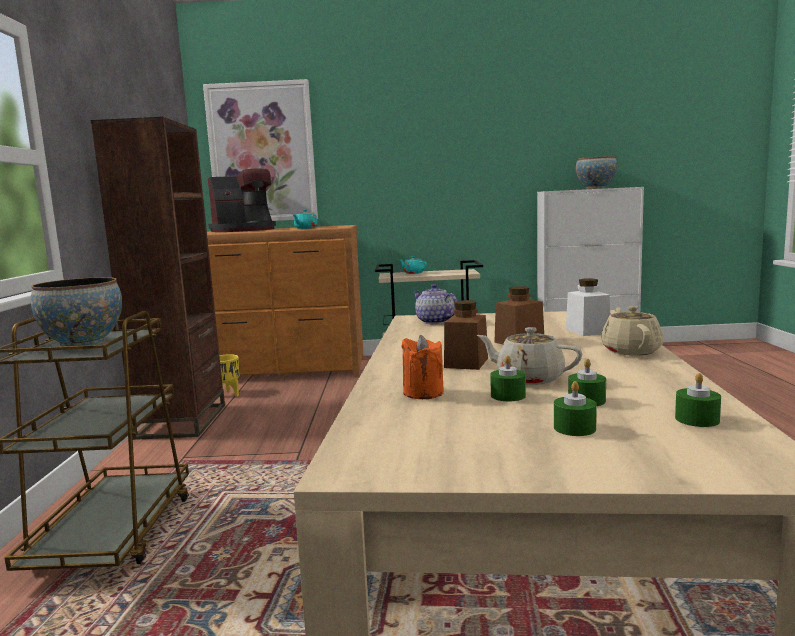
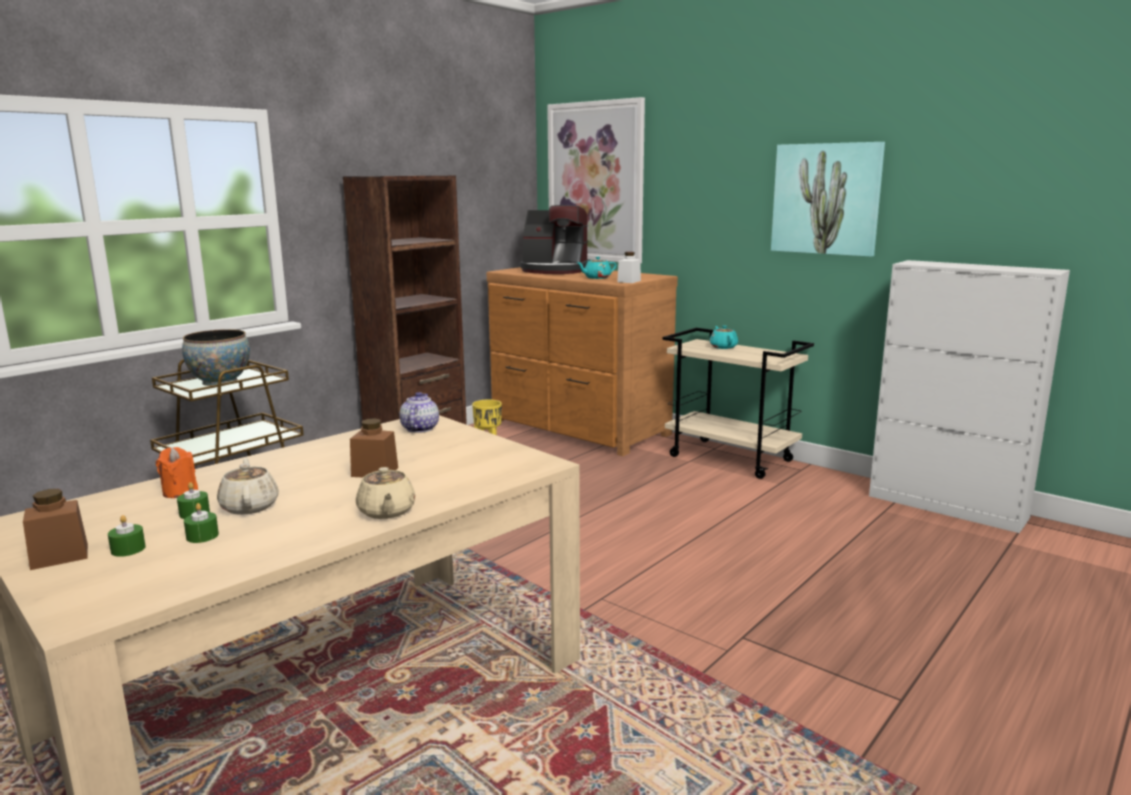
camera: 40 degrees right, 5 degrees up
(466, 363) = (279, 478): brown jar -> brown jar (59, 556)
(472, 155) = (825, 199): none -> picture
(587, 331) = (452, 480): white jar -> white jar (629, 281)
(595, 188) = (990, 266): bowl -> none
(631, 351) = (386, 512): beige teapot -> beige teapot turned 120 degrees clockwise
(697, 419) = (179, 576): green candle -> none

